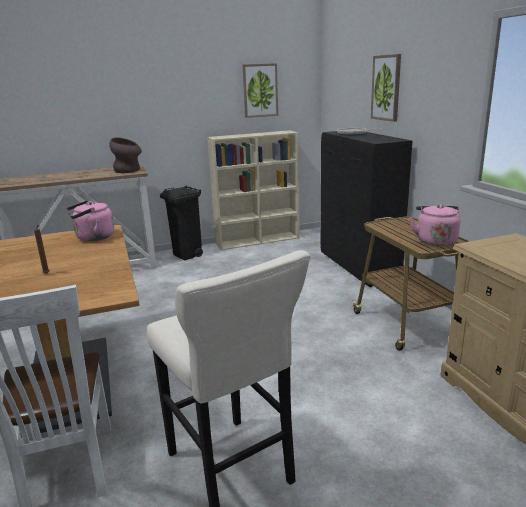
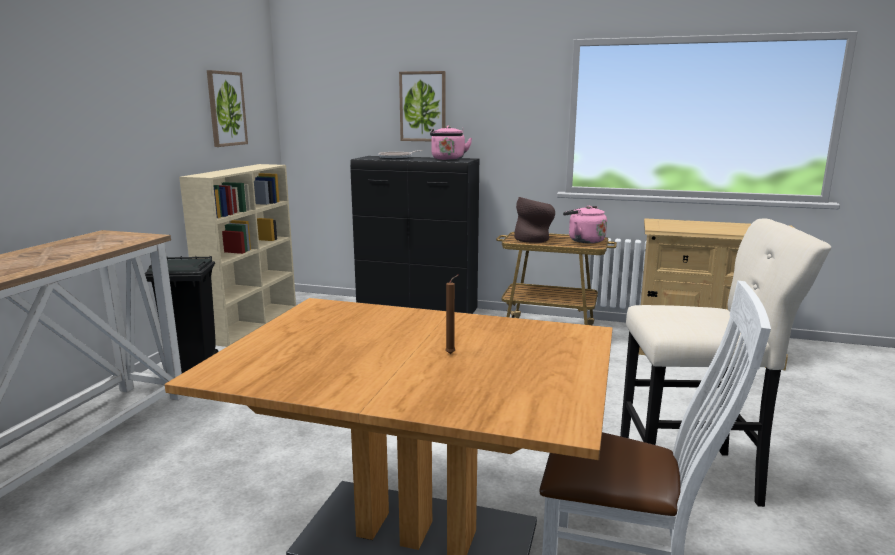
camera: 55 degrees left, 5 degrees down
(93, 238) = (340, 316): pink kettle -> pink kettle (448, 159)
(128, 171) = (122, 238): brown vase -> brown vase (534, 239)

